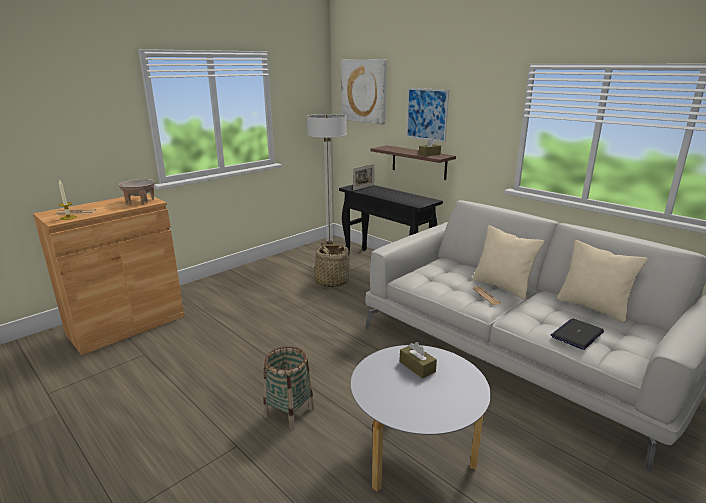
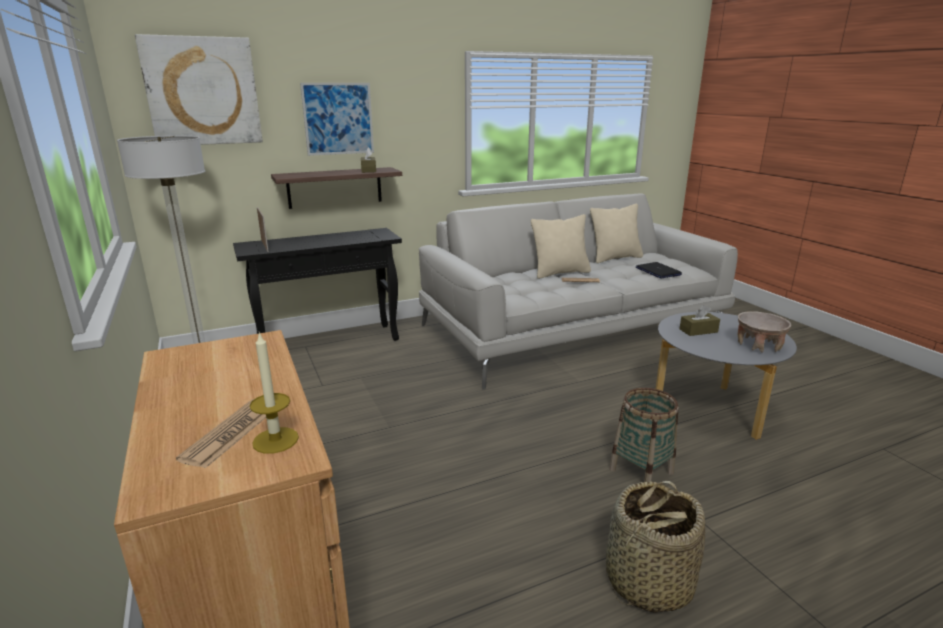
camera: 70 degrees left, 0 degrees up
(140, 201) = (233, 354): beige bowl -> beige bowl (758, 346)
(332, 281) = (335, 389): basket -> basket (647, 582)

